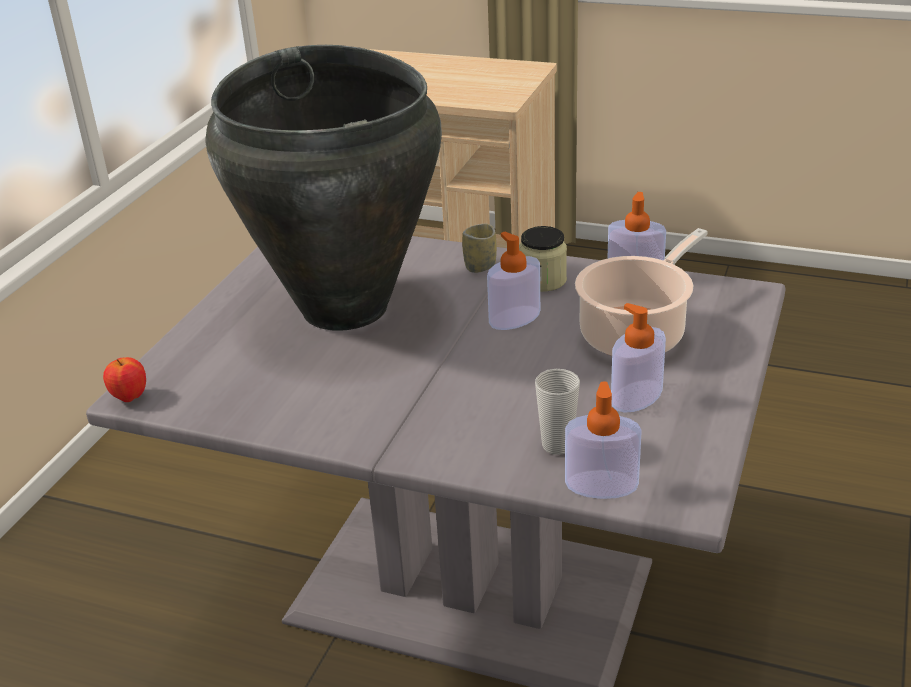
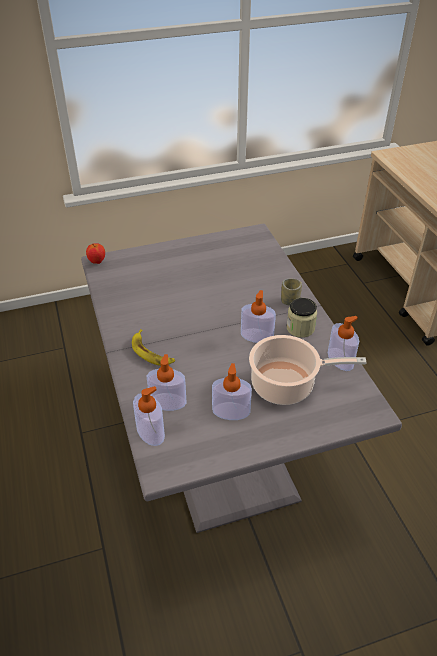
camera: 50 degrees right, 10 degrees up
(345, 308) = (211, 280): black vase -> none
(432, 421) = (151, 352): none -> banana
(557, 445) = (167, 402): cup -> soap dispenser

